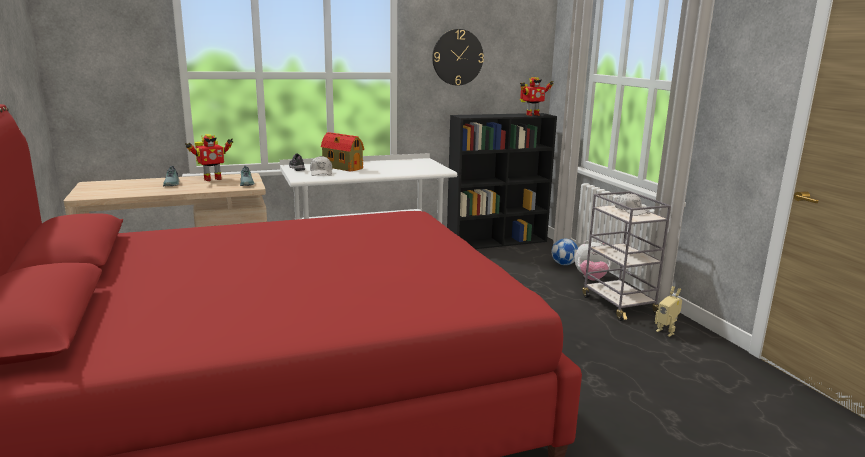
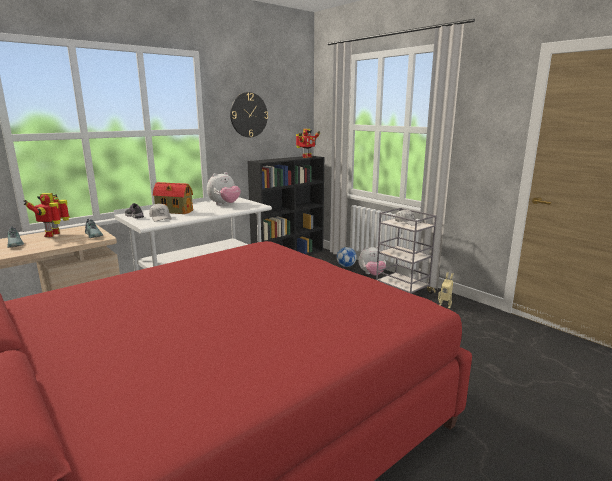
camera: 20 degrees left, 0 degrees up
(212, 179) = (54, 235): toy robot -> toy robot turned 150 degrees clockwise
(404, 165) = (224, 205): none -> plush toy

